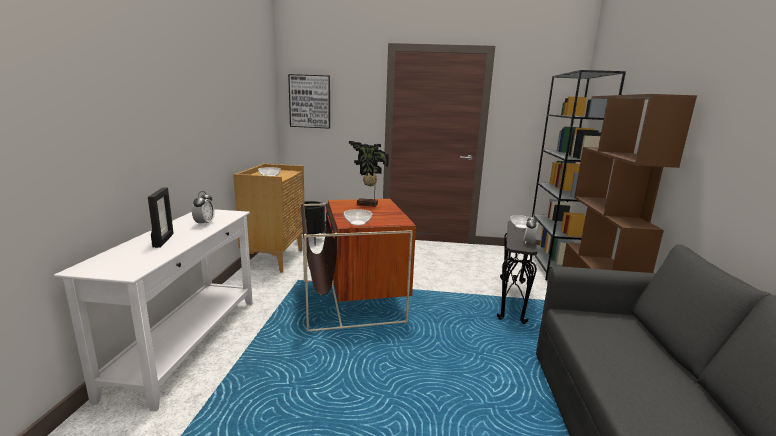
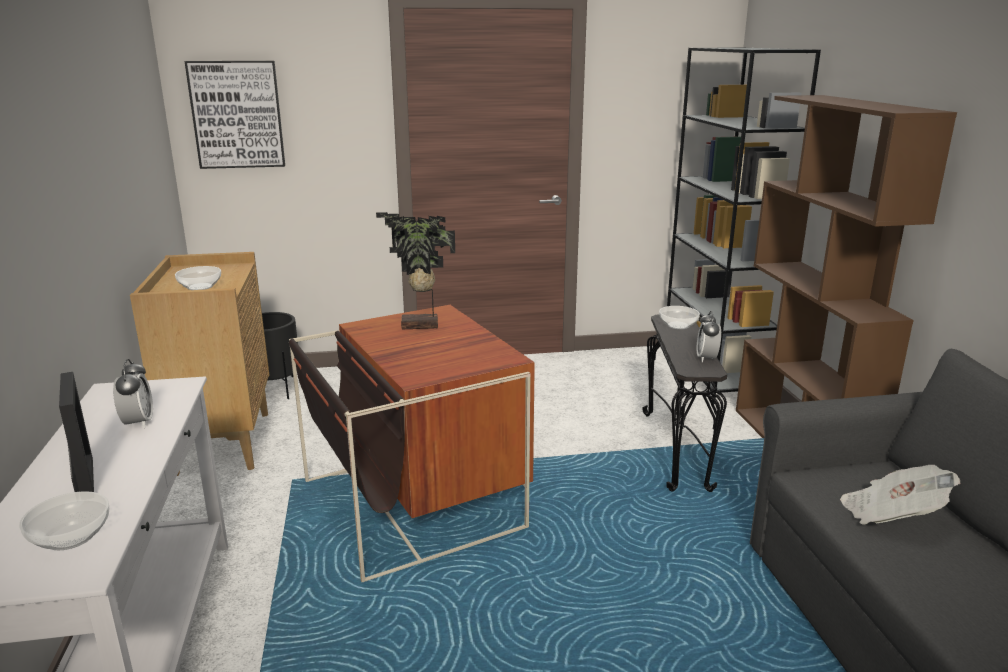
camera: 15 degrees left, 5 degrees up
(357, 223) = (431, 373): bowl -> bowl (69, 537)
(618, 343) = (891, 515): none -> newspaper

